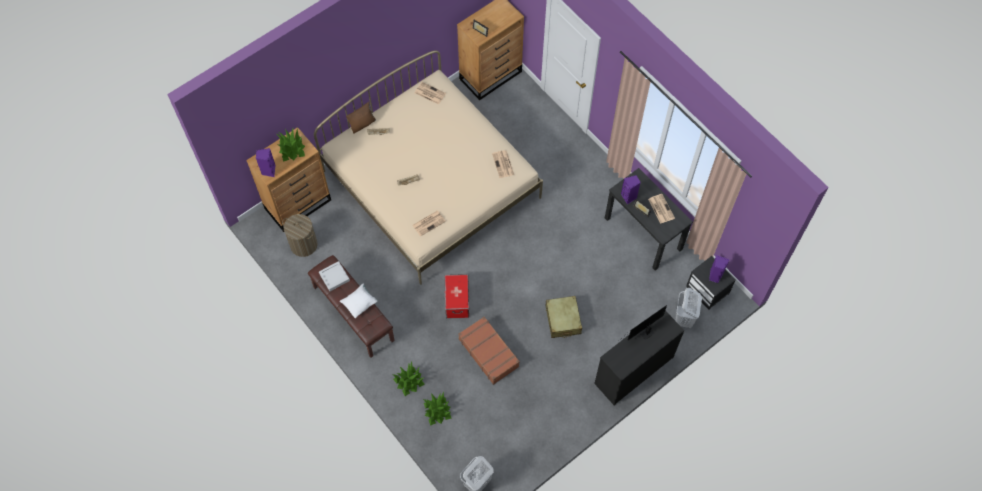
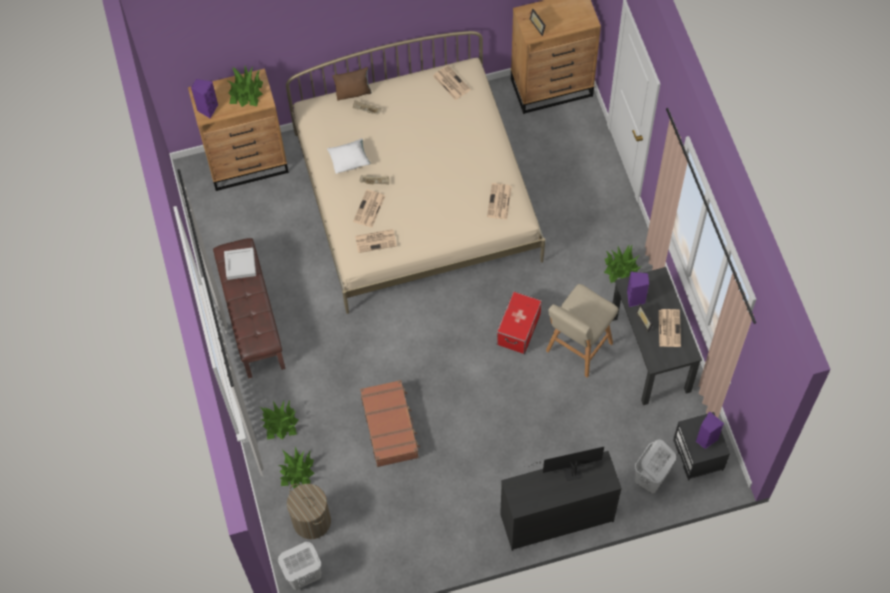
camera: 25 degrees right, 0 degrees up
(303, 244) = (232, 214): laundry basket -> laundry basket (311, 521)
(360, 303) = (255, 307): white pillow -> white pillow (349, 161)
(413, 202) = (369, 209): none -> newspaper
(457, 301) = (381, 350): storage box -> storage box (519, 329)
(563, 320) = (498, 422): beige suitcase -> none
(593, 248) = (577, 349): none -> beige stool
(596, 182) = (621, 268): none -> potted plant

